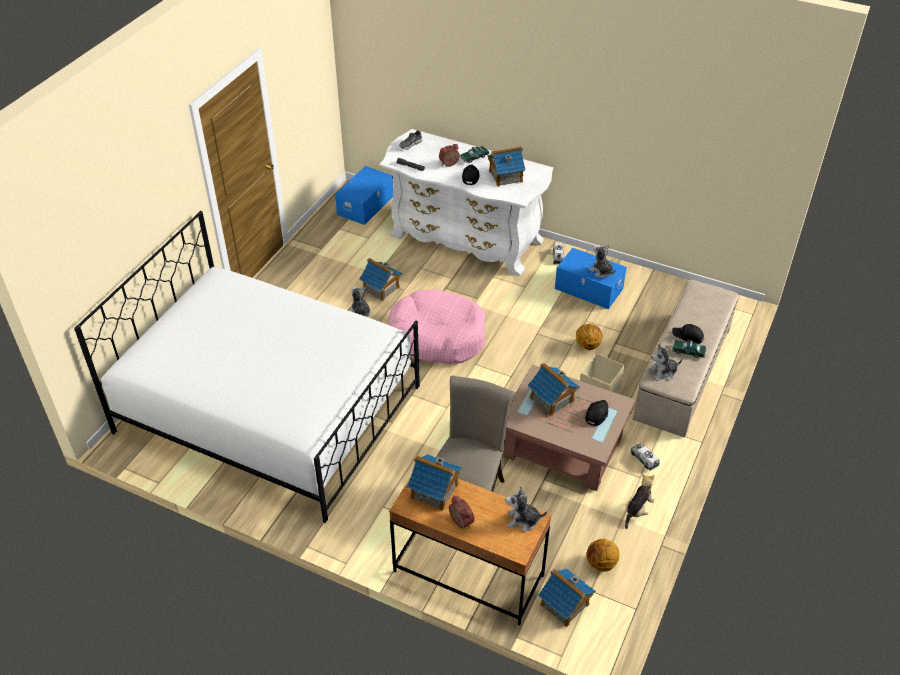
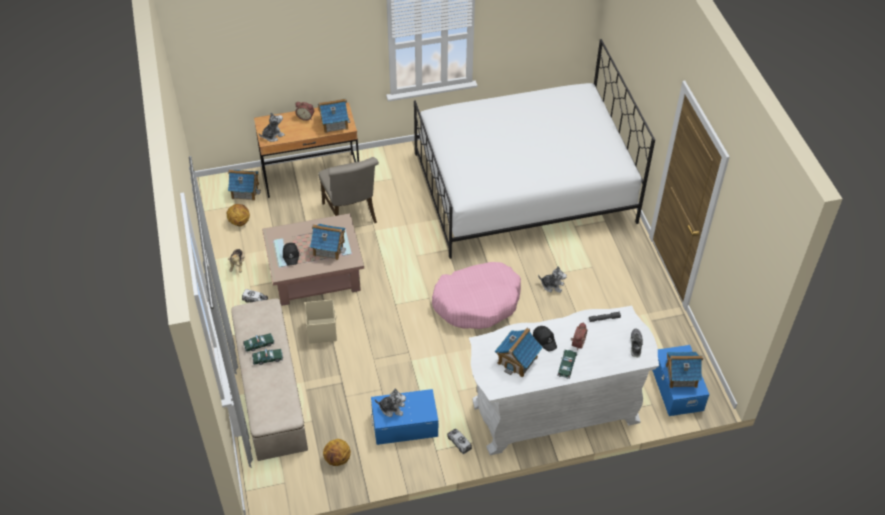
camera: 140 degrees right, 5 degrees up
(381, 288) = (562, 315): toy house -> toy house (681, 375)
(587, 345) = (361, 366): basketball -> basketball (337, 459)
(663, 373) = (266, 315): plush toy -> none
(688, 336) = (268, 358): black cap -> toy car

